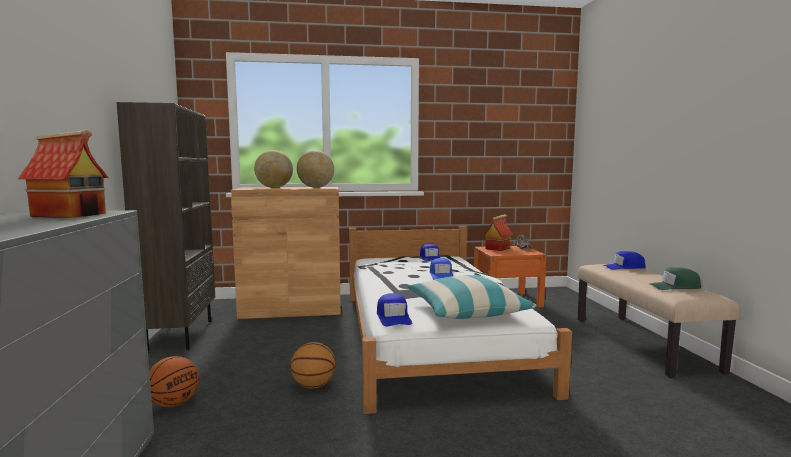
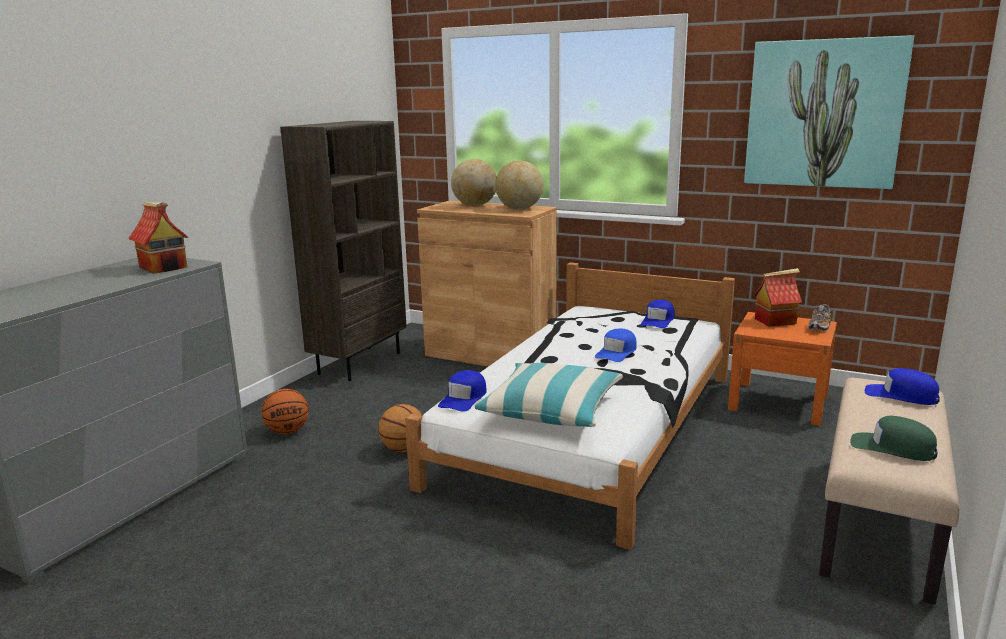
camera: 35 degrees right, 10 degrees up
(501, 123) = (823, 114): none -> picture

